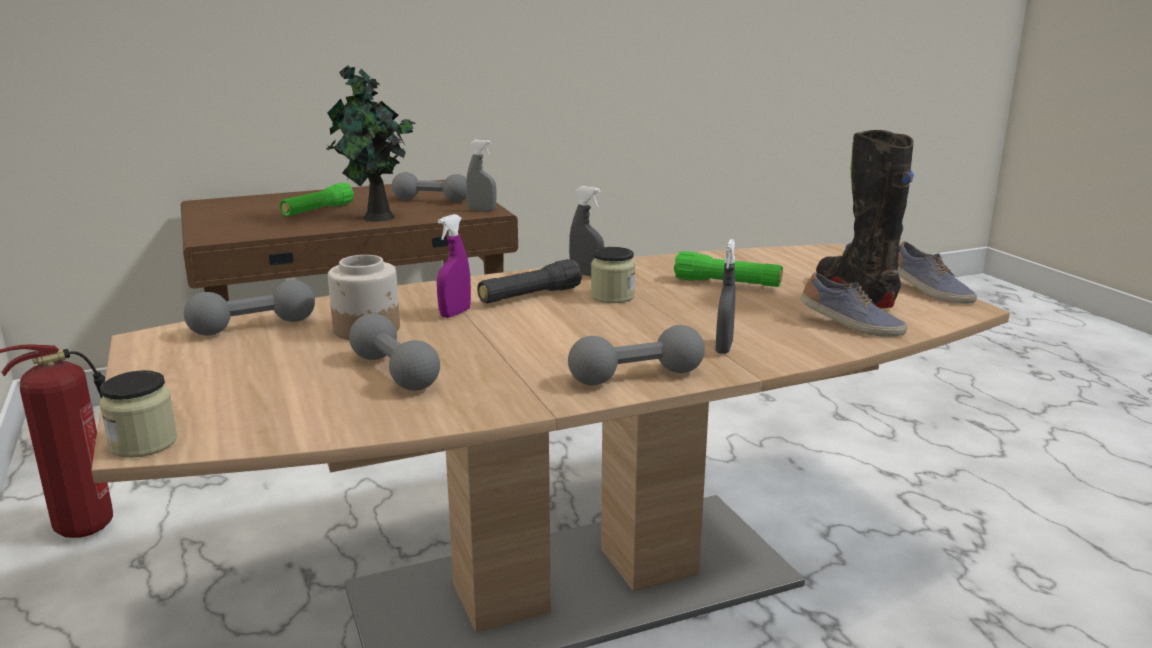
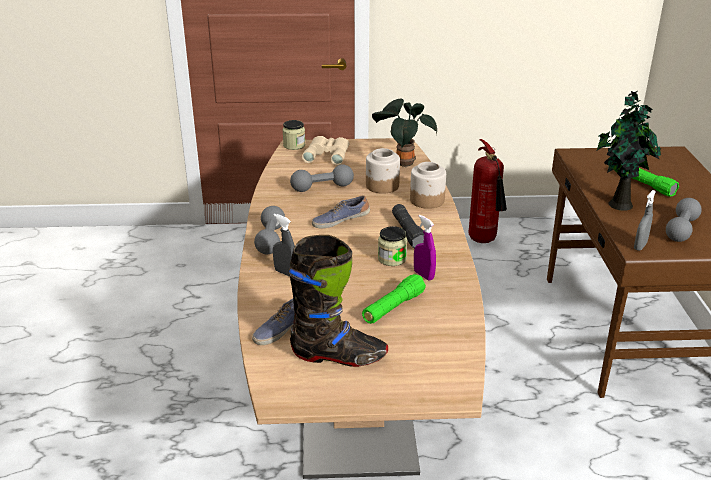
camera: 110 degrees right, 10 degrees up
(207, 395) = (328, 154): none -> beige binoculars
(253, 327) = (402, 163): grey dumbbell -> potted plant
(411, 296) = (427, 200): none -> jar
(455, 313) = (391, 209): purple spray bottle -> purple spray bottle (423, 275)
(586, 274) = (443, 259): grey spray bottle -> none
(929, 291) = (321, 397): shoe -> shoe (340, 221)

